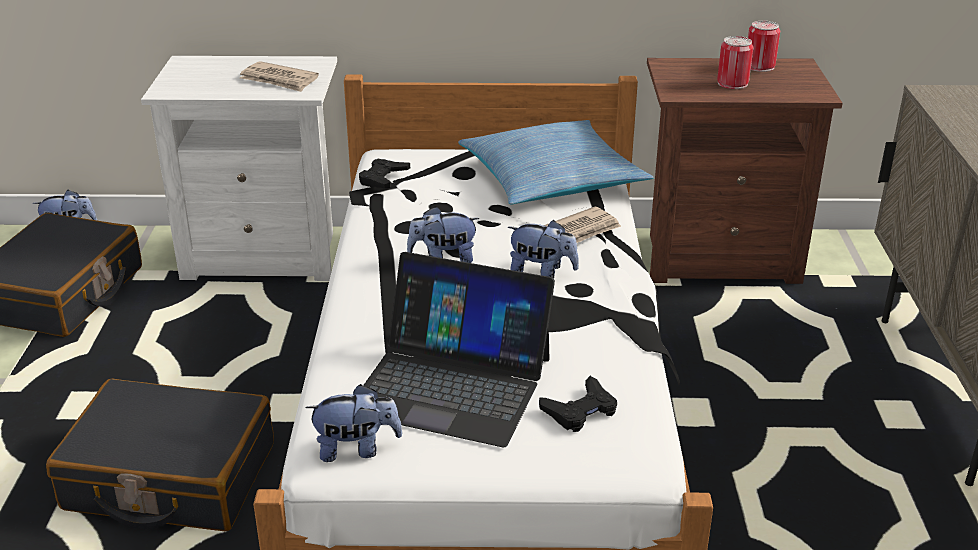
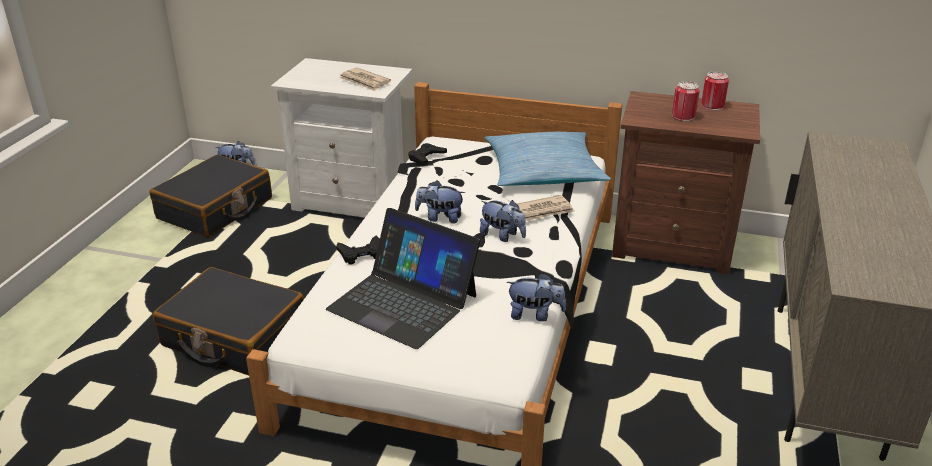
camera: 15 degrees right, 0 degrees up
(356, 449) = (322, 334): plush toy -> plush toy (535, 315)
(580, 411) = (480, 334): black game controller -> black game controller (361, 254)

